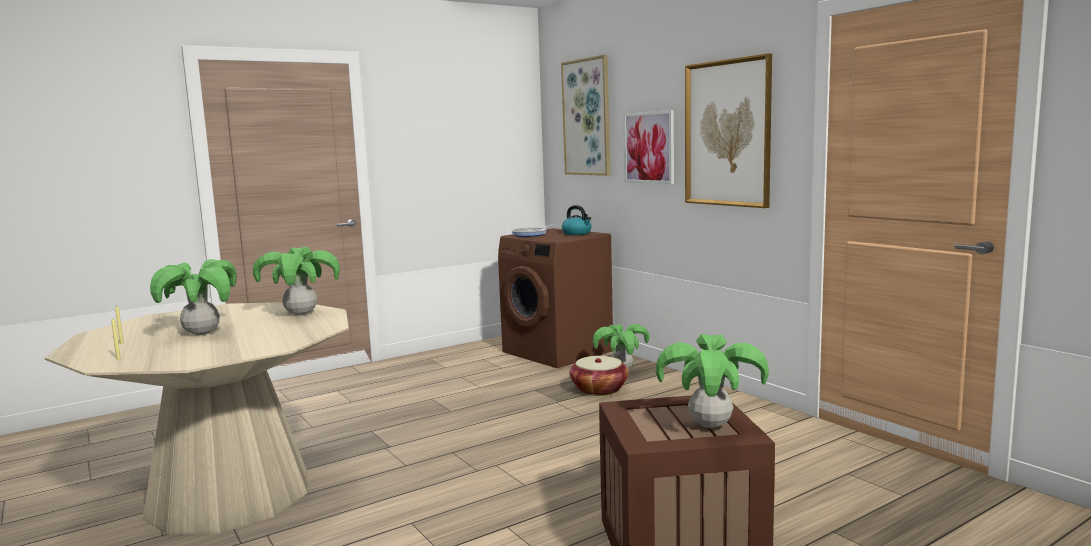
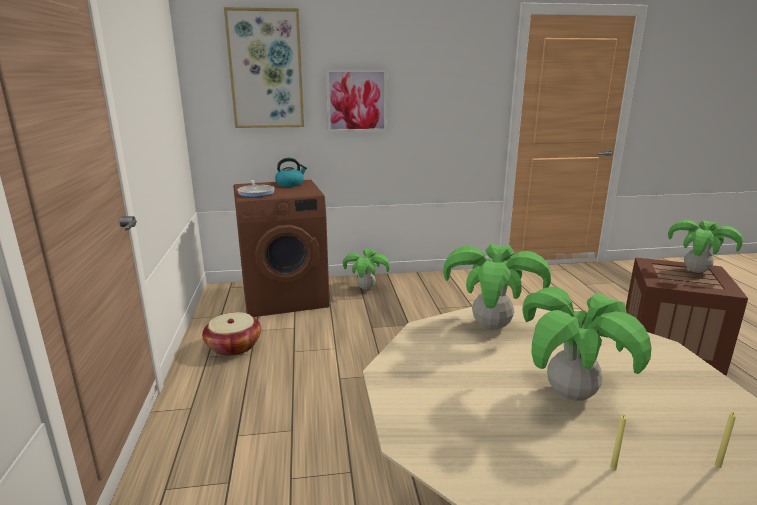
camera: 65 degrees left, 10 degrees up
(599, 389) = (399, 305): basket -> basket (234, 346)
(727, 133) = (442, 90): picture -> none

